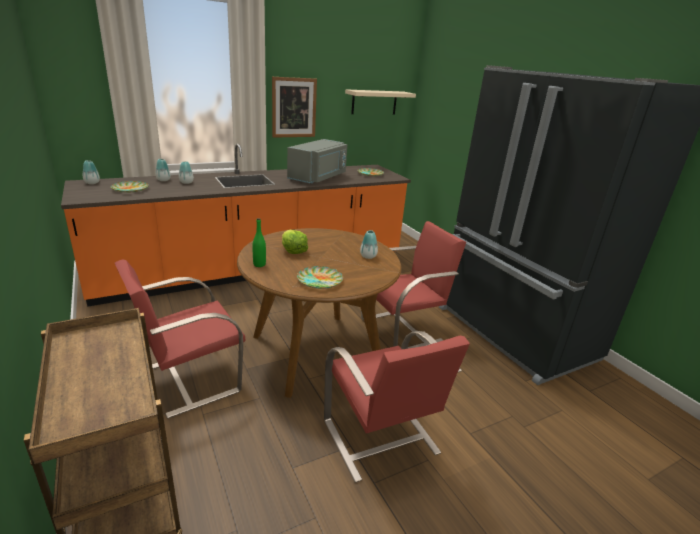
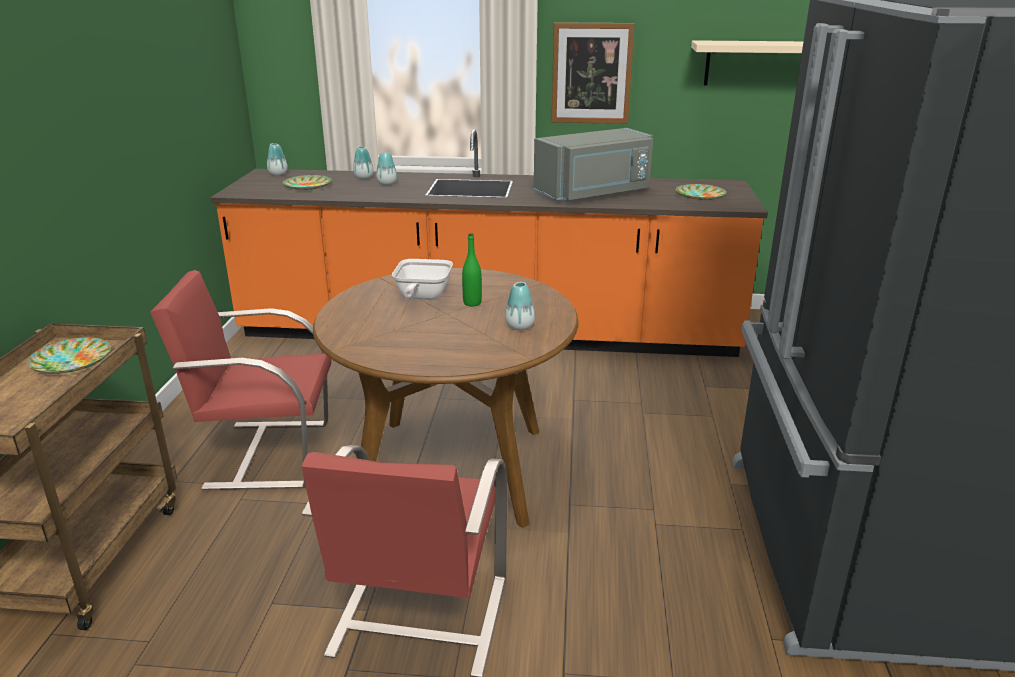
camera: 35 degrees right, 0 degrees up
(259, 264) = (350, 307): green bottle -> green bottle (472, 303)
(293, 250) = (421, 297): lettuce -> frying pan
(319, 280) = (396, 345): plate -> plate (71, 361)
(402, 330) = (623, 479): red chair -> none

